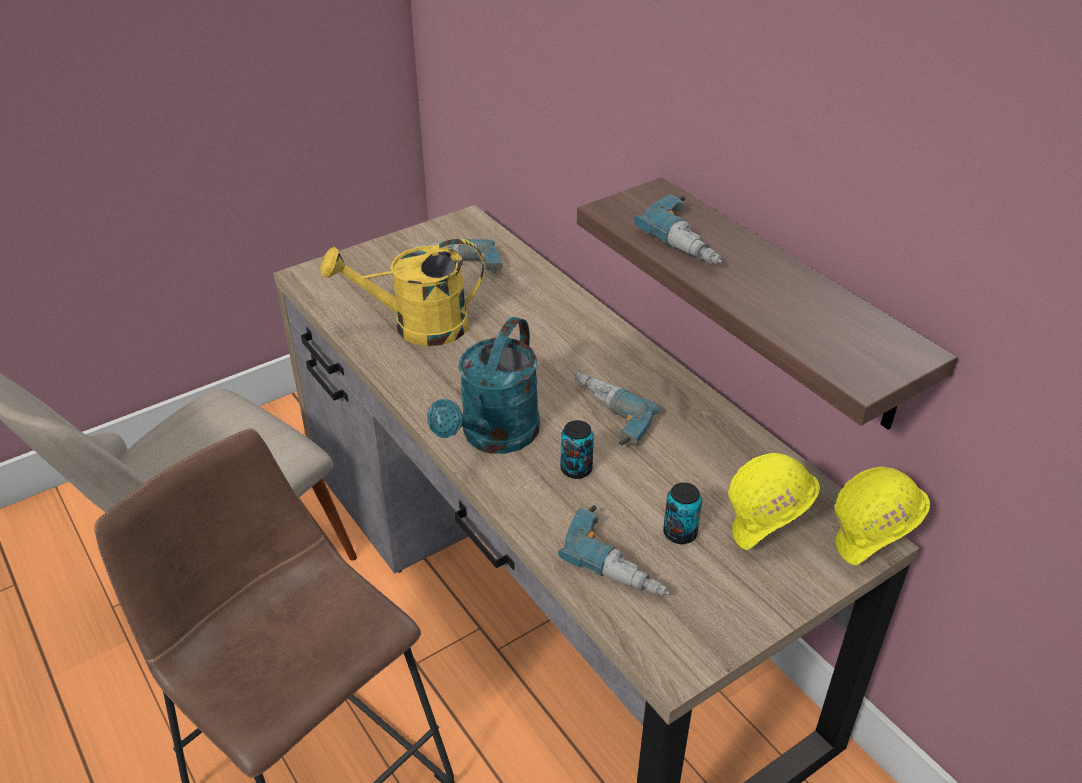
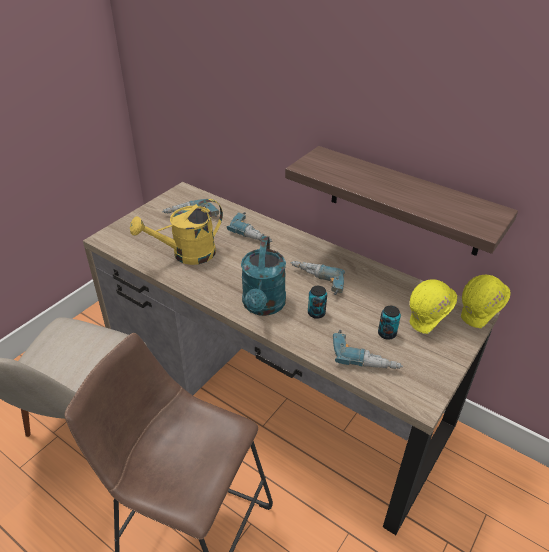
camera: 20 degrees left, 0 degrees up
(691, 241) = (356, 176): power drill -> power drill (254, 232)

